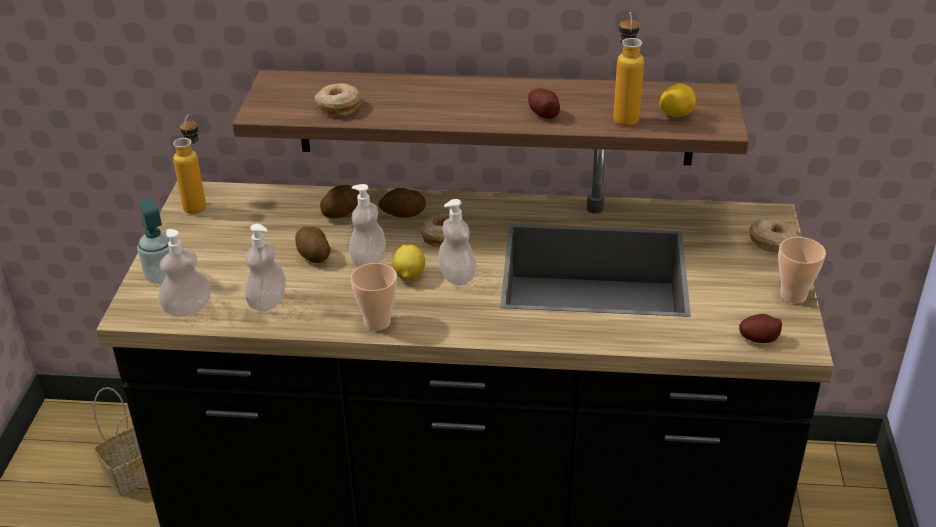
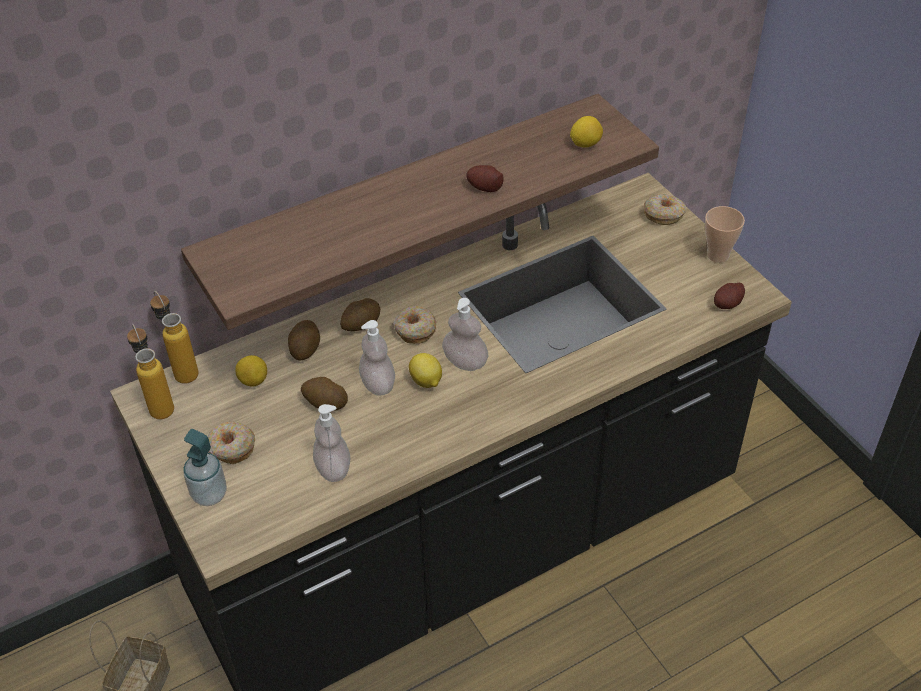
camera: 35 degrees left, 10 degrees up
(188, 308) = (269, 512): soap dispenser -> none
(279, 217) = (253, 380): none -> lemon
(338, 107) = (304, 257): donut -> donut (231, 448)
(377, 322) = (445, 437): cup -> none
(624, 115) = (548, 161): bottle -> bottle (182, 369)

